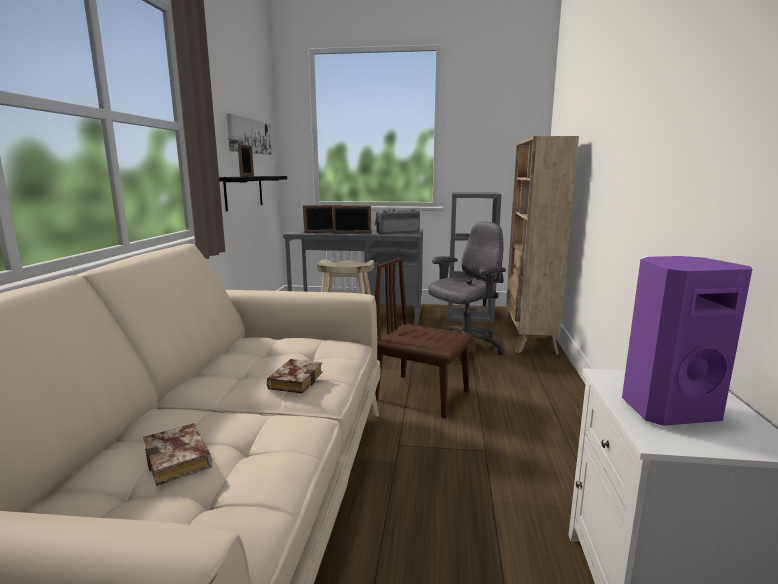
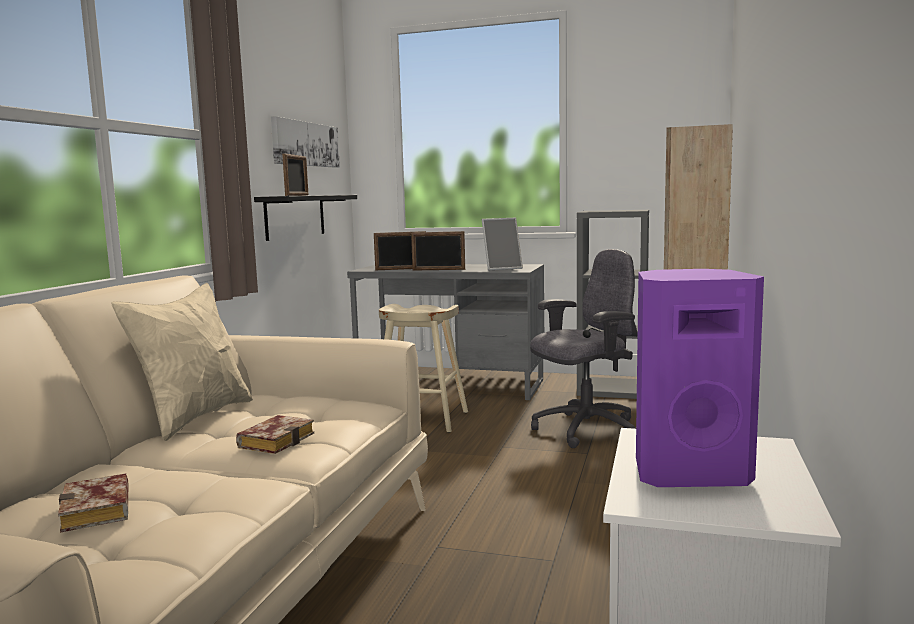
camera: 10 degrees right, 5 degrees down
(213, 361) = (194, 418): none -> beige pillow
(397, 232) = (502, 268): radio -> picture frame
(422, 395) = (496, 488): brown chair -> none

